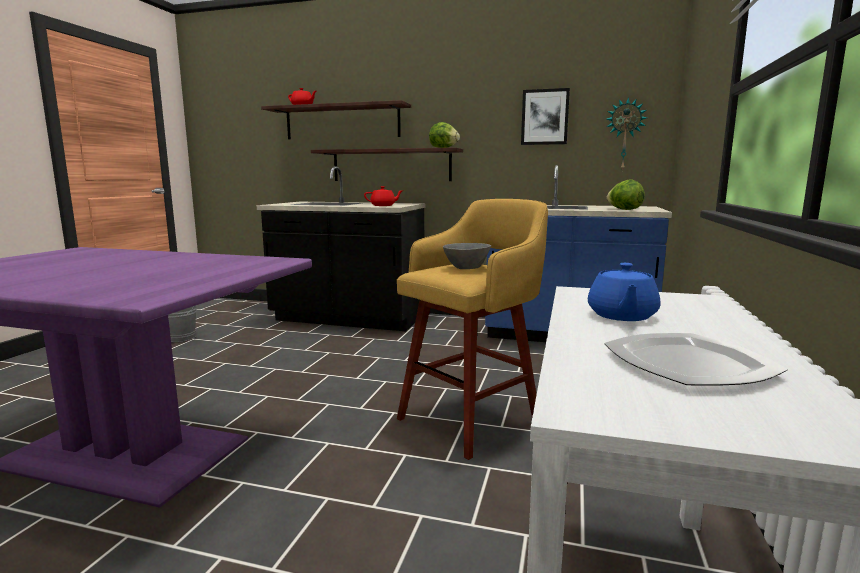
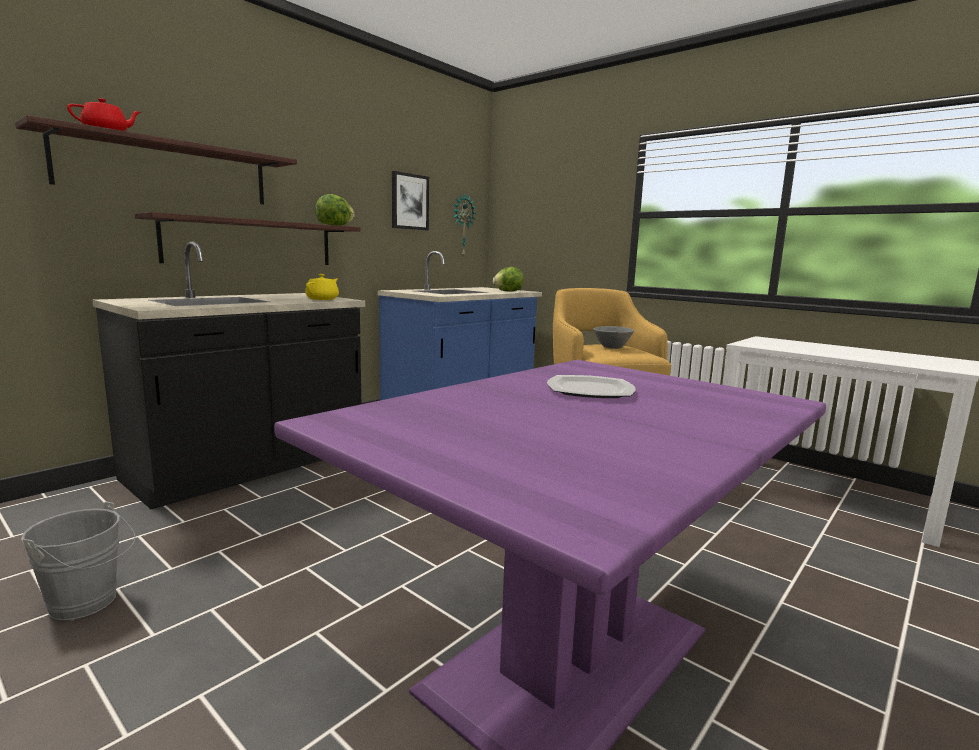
camera: 65 degrees left, 0 degrees up
(383, 205) = (323, 299): red teapot -> yellow teapot
(621, 316) = (807, 349): blue teapot -> none
(688, 365) = (890, 356): plate -> plate (591, 390)

